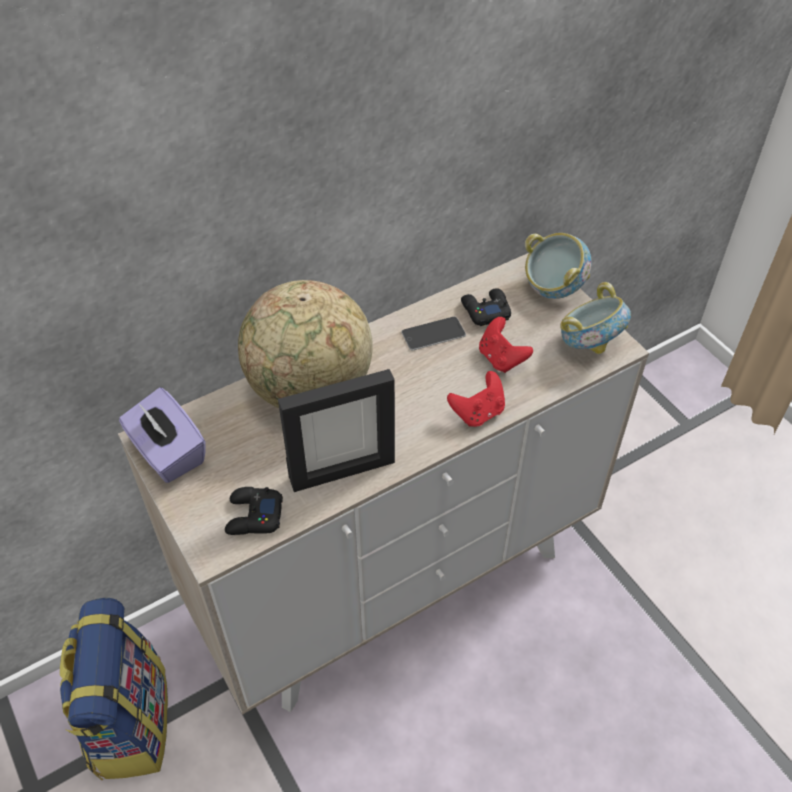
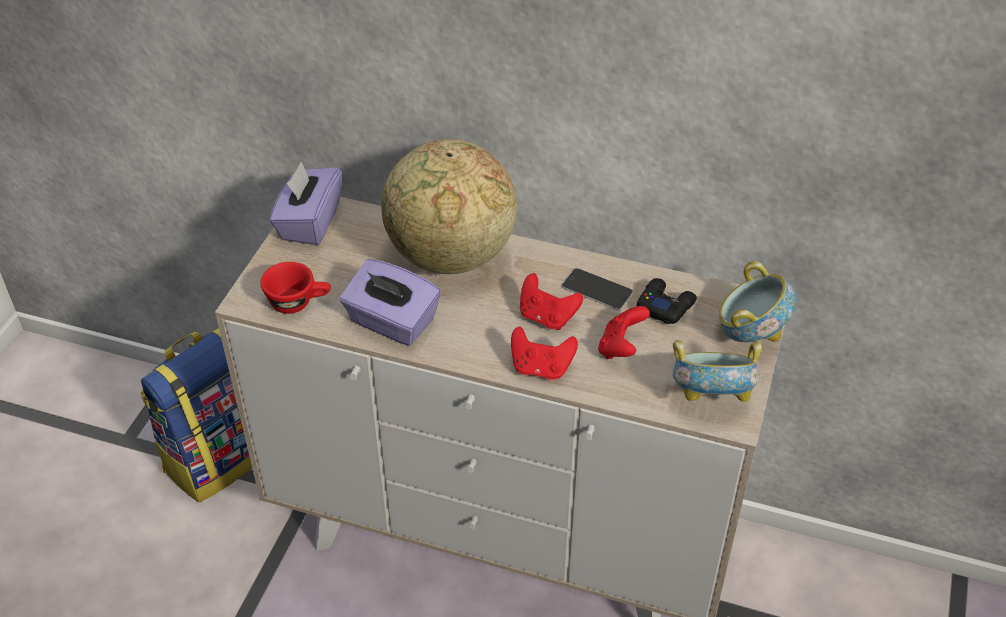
camera: 50 degrees right, 5 degrees down
(253, 516) = (298, 302): black game controller -> red cup
(342, 470) = (391, 322): picture frame -> purple tissue box
(432, 377) = (547, 317): none -> red game controller

